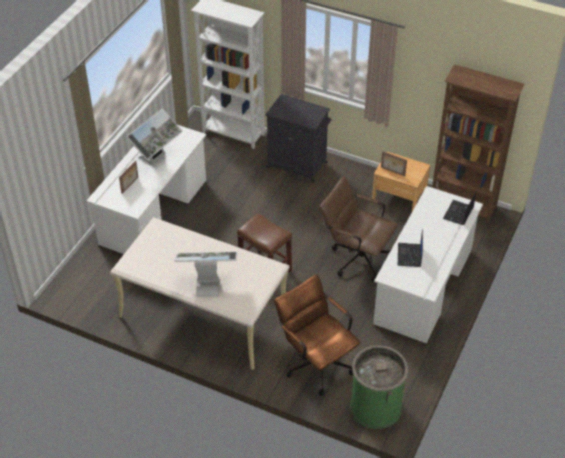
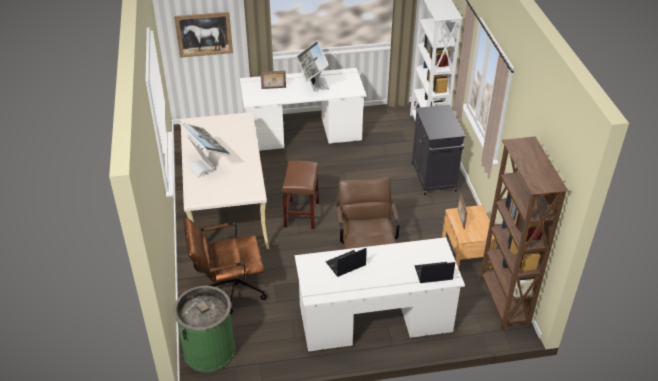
camera: 55 degrees right, 5 degrees down
(45, 179) = (204, 34): none -> picture
(156, 159) = (313, 86): monitor -> monitor turned 75 degrees clockwise
(316, 362) = (229, 289): brown office chair -> brown office chair turned 120 degrees counterclockwise

